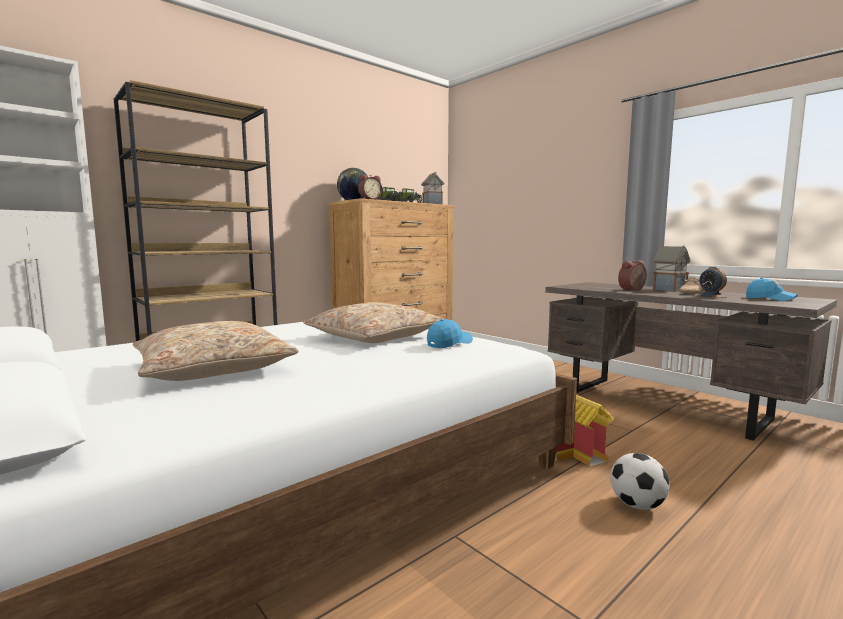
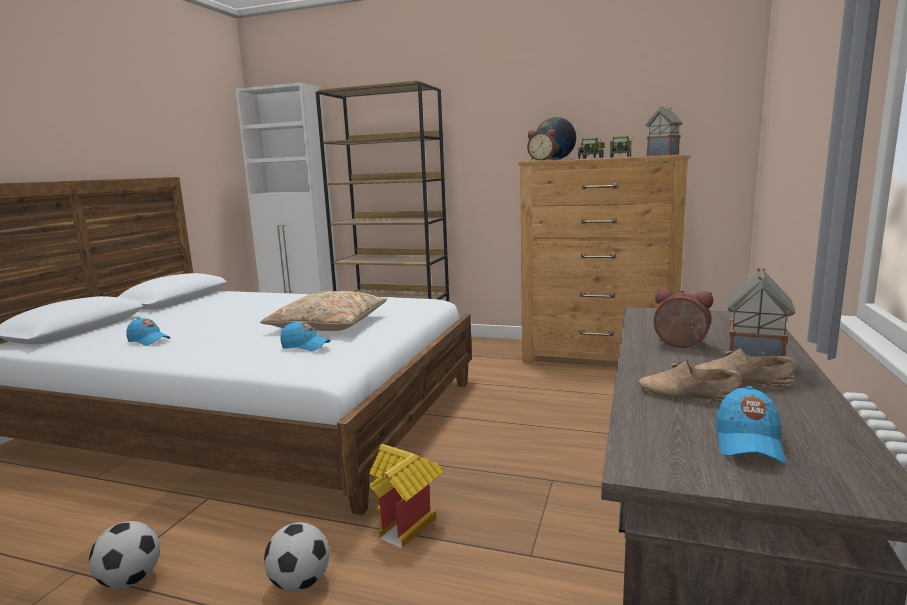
camera: 60 degrees right, 5 degrees up
(213, 368) = (199, 321): beige pillow -> none
(262, 390) = (148, 341): none -> blue cap
(600, 602) = (130, 580): none -> football
(711, 296) = (687, 395): alarm clock -> beige shoe

